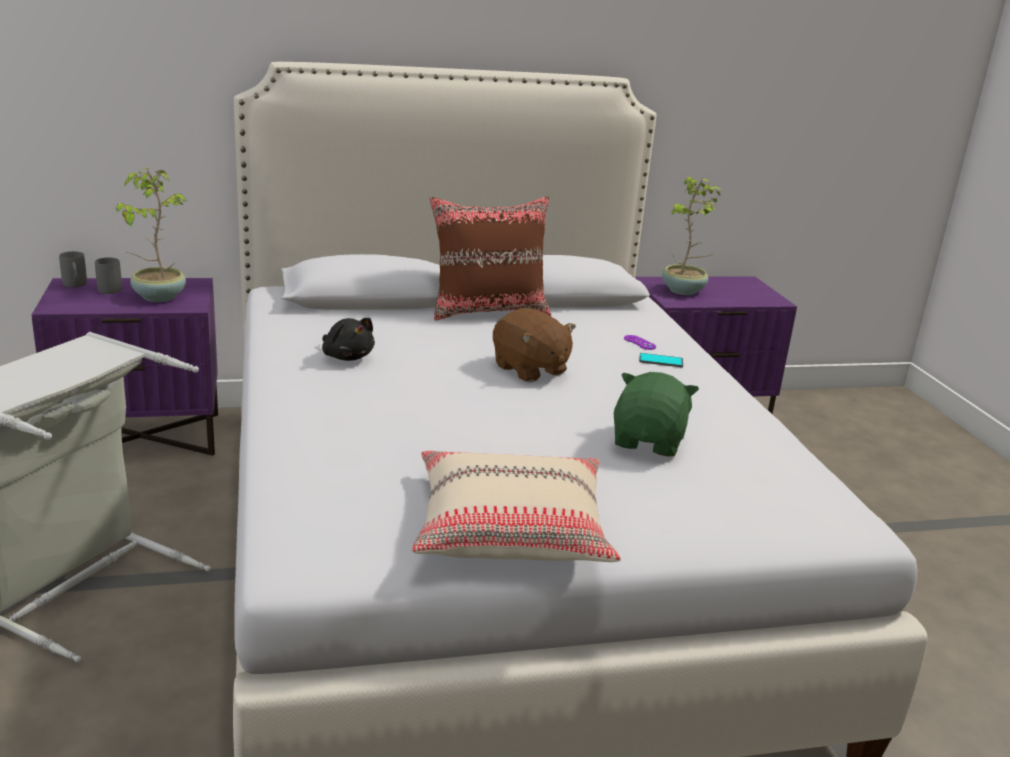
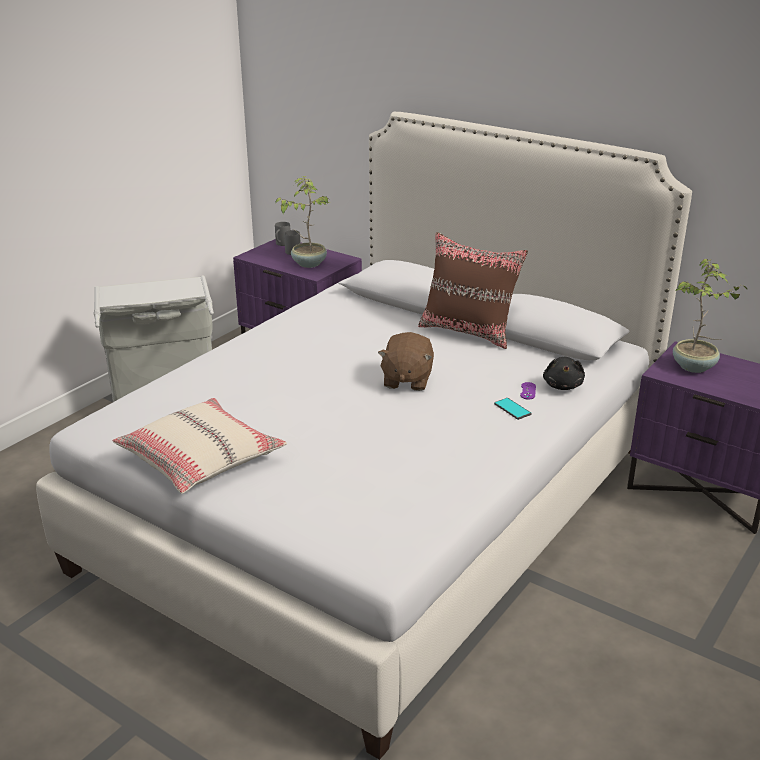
camera: 50 degrees right, 5 degrees up
(347, 356) = (317, 333): black plush toy -> black plush toy (563, 385)
(649, 441) = (376, 453): green plush toy -> none

